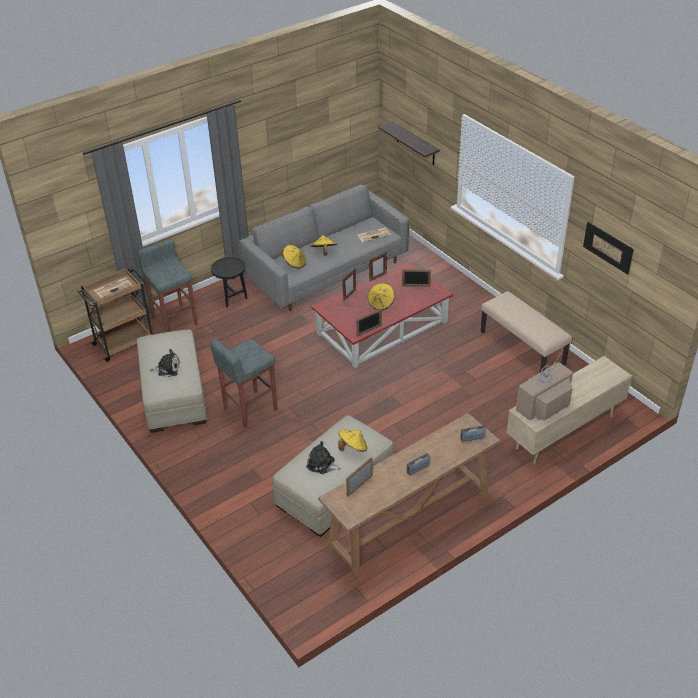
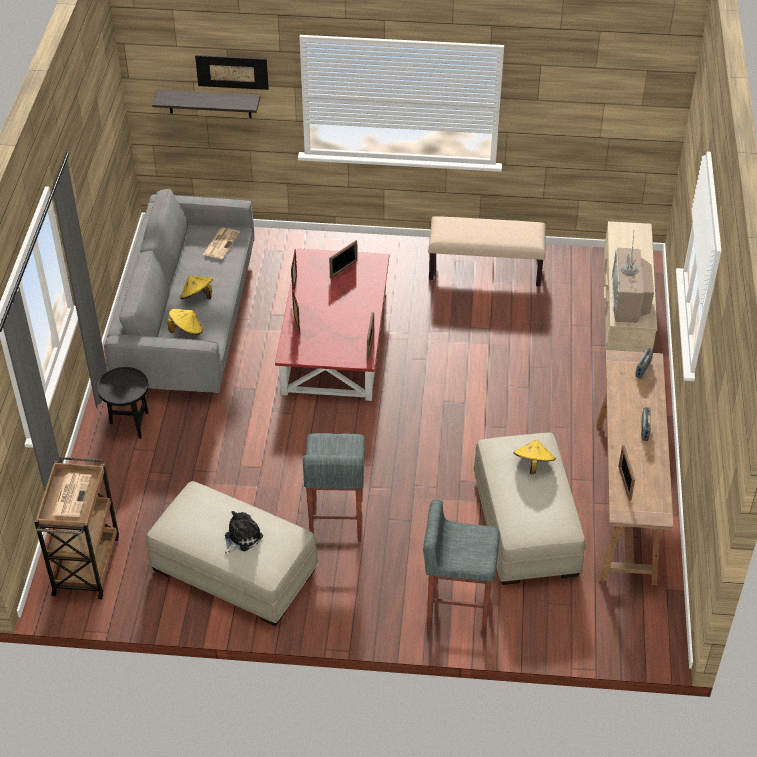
camera: 50 degrees left, 5 degrees up
(175, 320) = (105, 496): grey stool -> grey stool (457, 608)
(322, 464) = (532, 501): plush toy -> none
(381, 303) = (339, 310): yellow hat -> none
(608, 247) = (568, 104): picture -> picture (232, 72)

